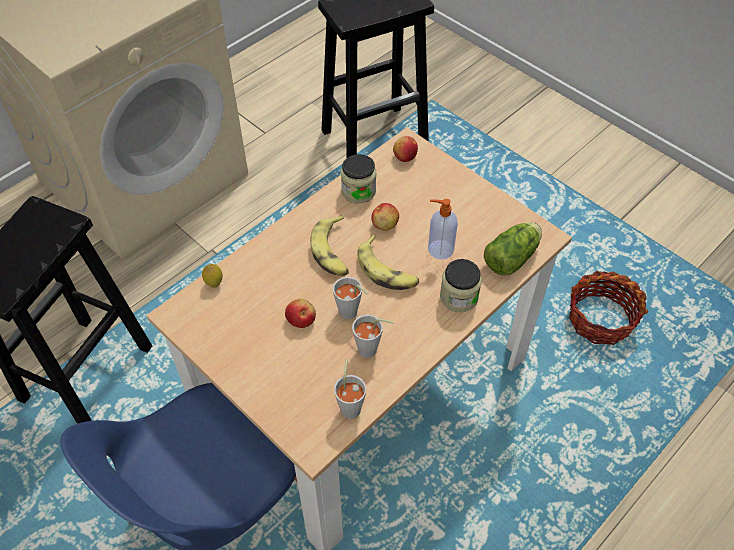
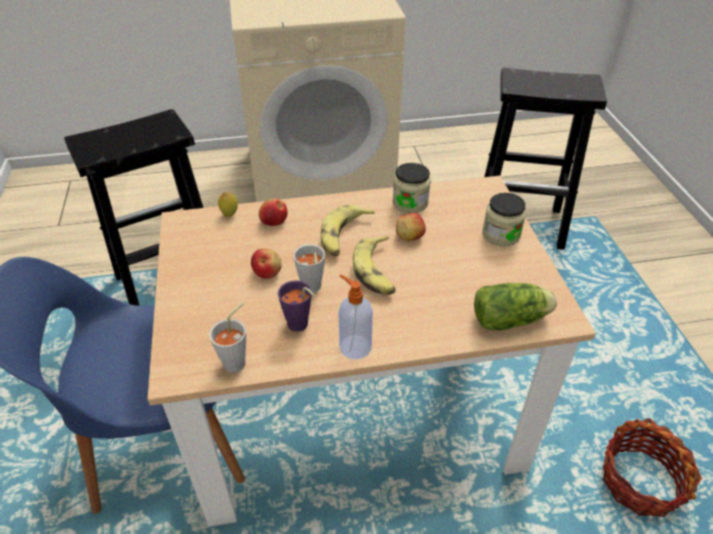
camera: 35 degrees right, 10 degrees down
(371, 351) = (300, 327): grey cup -> purple cup
(404, 156) = (477, 195): apple -> apple (274, 221)
(439, 249) = (442, 278): soap dispenser -> soap dispenser (354, 346)
(459, 297) = (424, 326): jar -> jar (501, 234)

